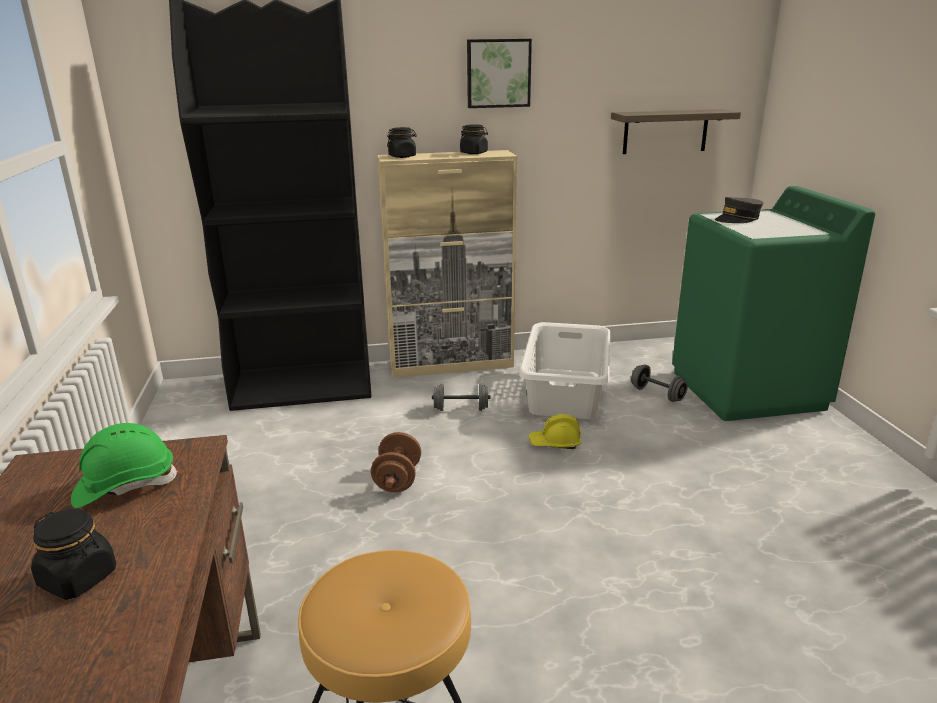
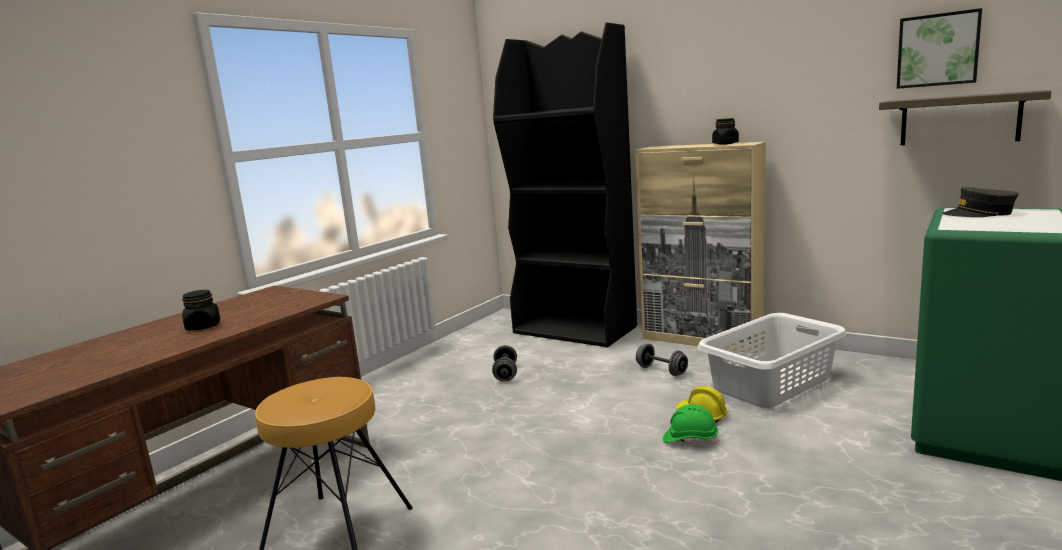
camera: 45 degrees right, 10 degrees down
(125, 486) = (277, 303): green hard hat -> green hard hat (690, 440)
(397, 480) = (550, 399): brown dumbbell -> none
(402, 156) = (661, 146): black jar -> none
(498, 73) = (758, 71): picture -> picture (938, 50)
(657, 394) = (871, 409): grey dumbbell -> grey dumbbell (506, 374)

